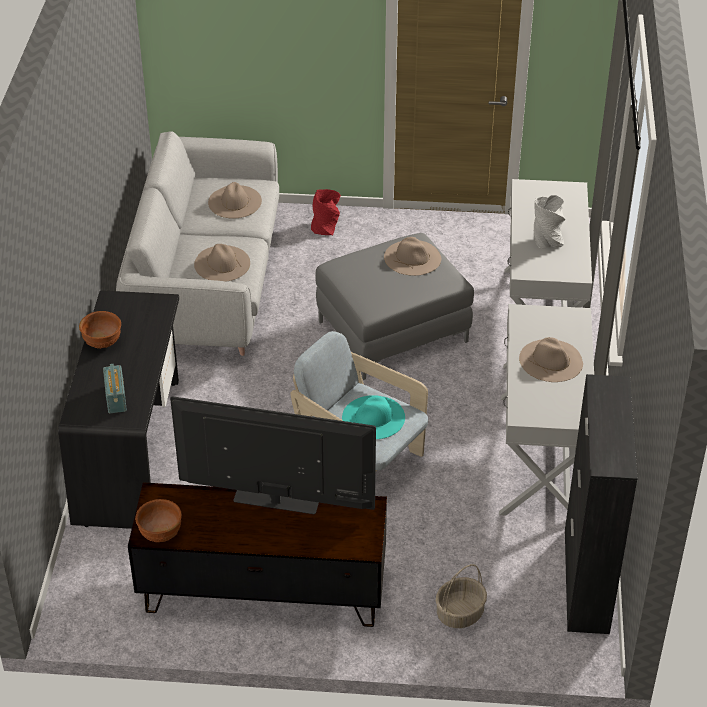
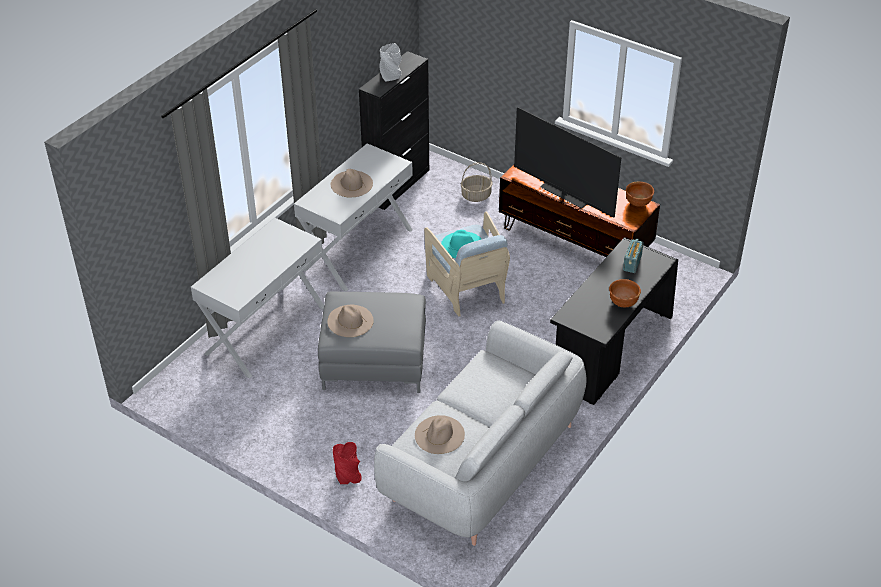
camera: 150 degrees left, 0 degrees up
(222, 263) = (488, 380): beige hat -> none
(547, 240) = (269, 255): grey vase -> grey vase (391, 76)

